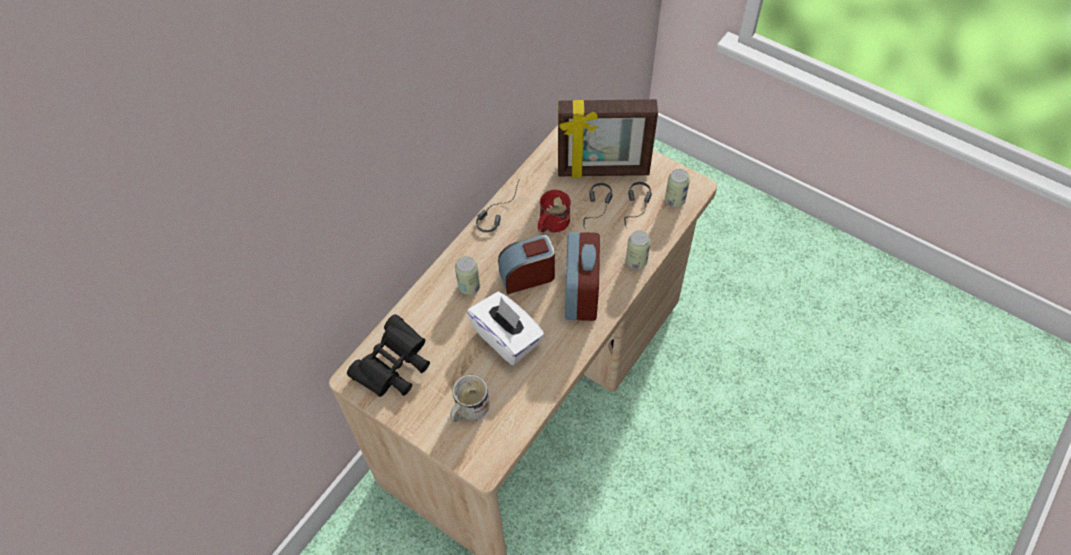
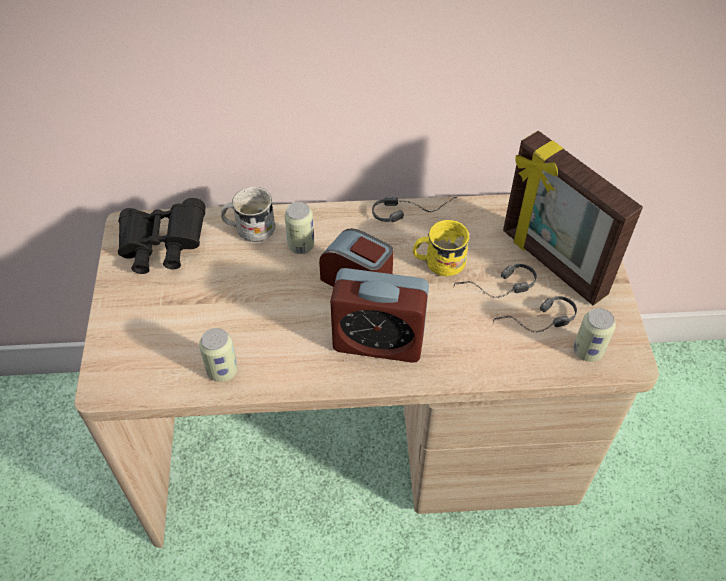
camera: 50 degrees right, 5 degrees down
(468, 410) = (159, 333): white mug -> white mug (249, 229)
(507, 338) = (268, 312): white tissue box -> none
(551, 225) = (438, 262): red mug -> yellow mug
(581, 294) = (378, 341): alarm clock -> alarm clock turned 45 degrees clockwise
(636, 261) = (468, 365): can -> can (222, 371)

